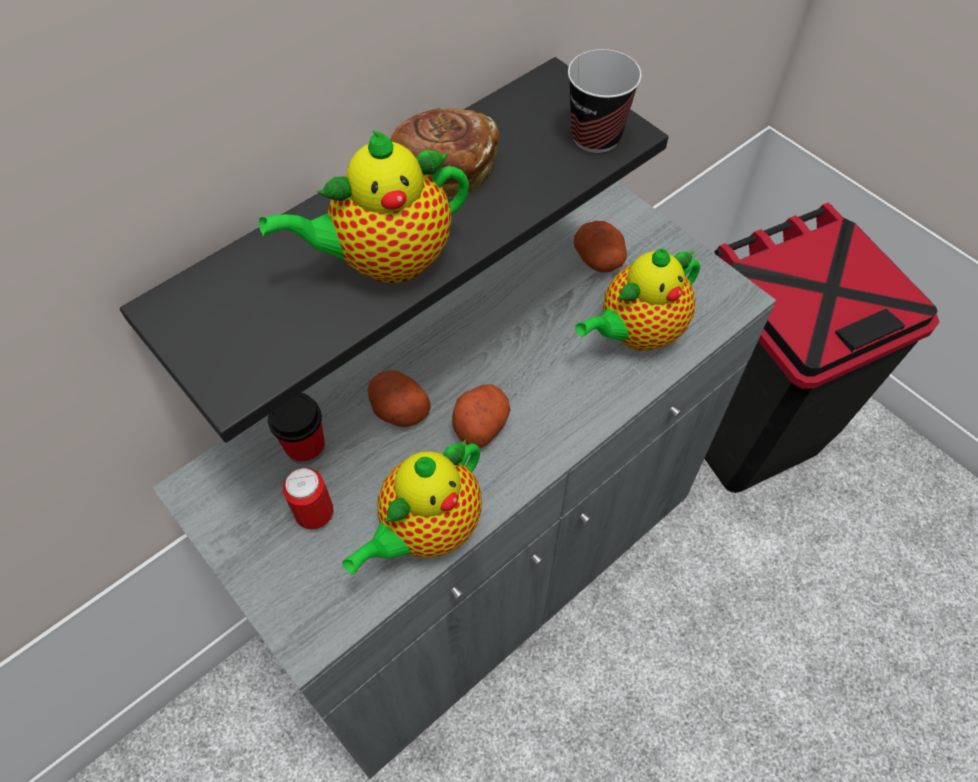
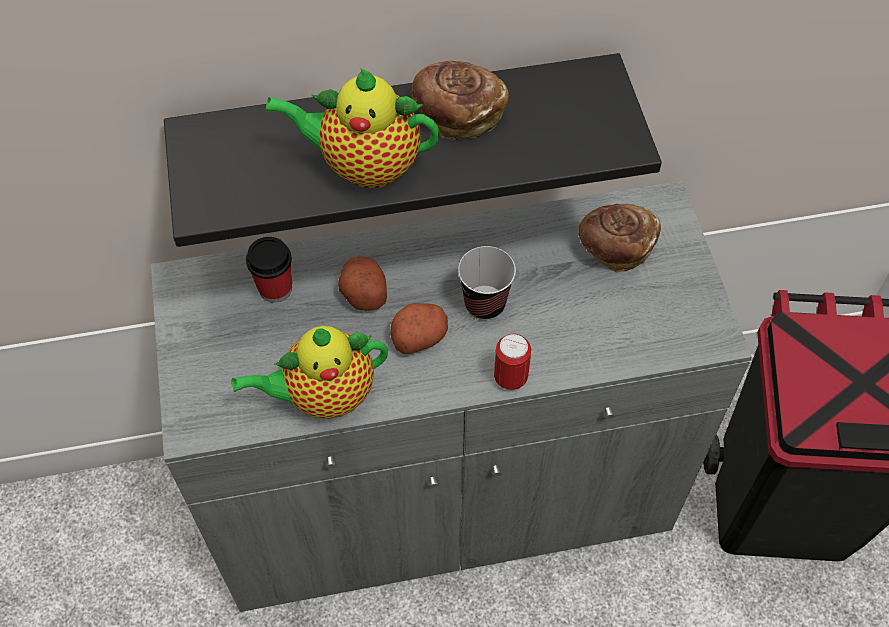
camera: 30 degrees right, 0 degrees up
(315, 514) = (250, 342): can -> can (510, 378)
(595, 136) = (598, 137): cup -> cup (485, 304)
(600, 259) = (615, 247): potato -> bread
(636, 333) = (601, 325): teapot -> none

